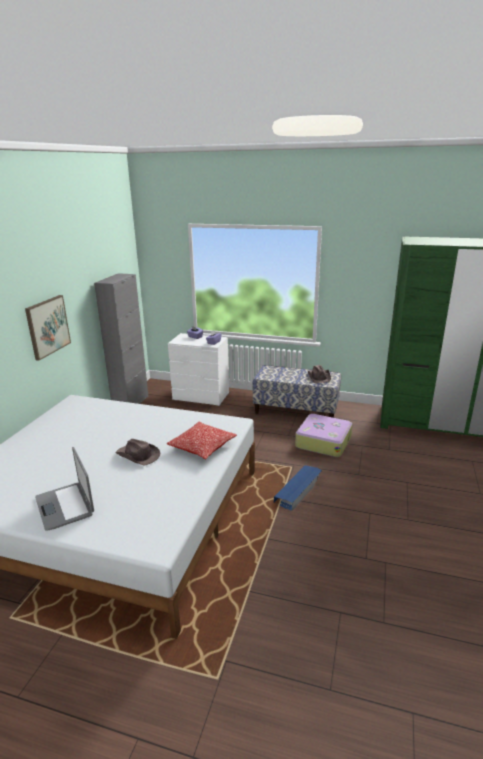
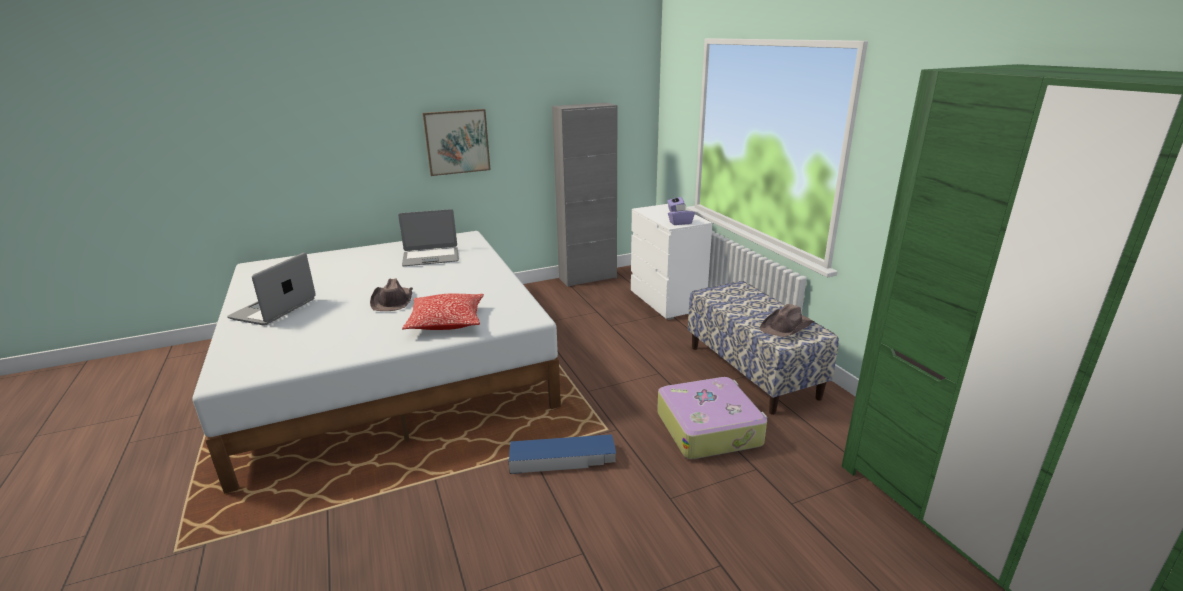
camera: 50 degrees right, 0 degrees up
(88, 423) = (431, 257): none -> laptop

